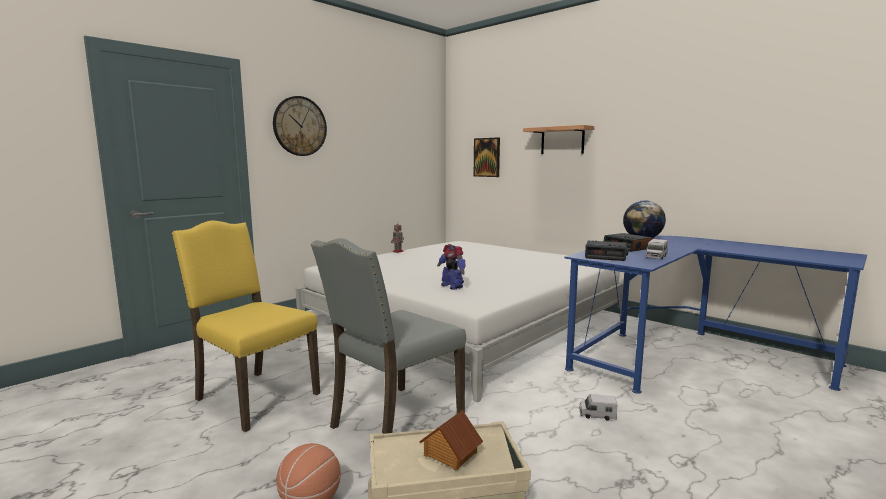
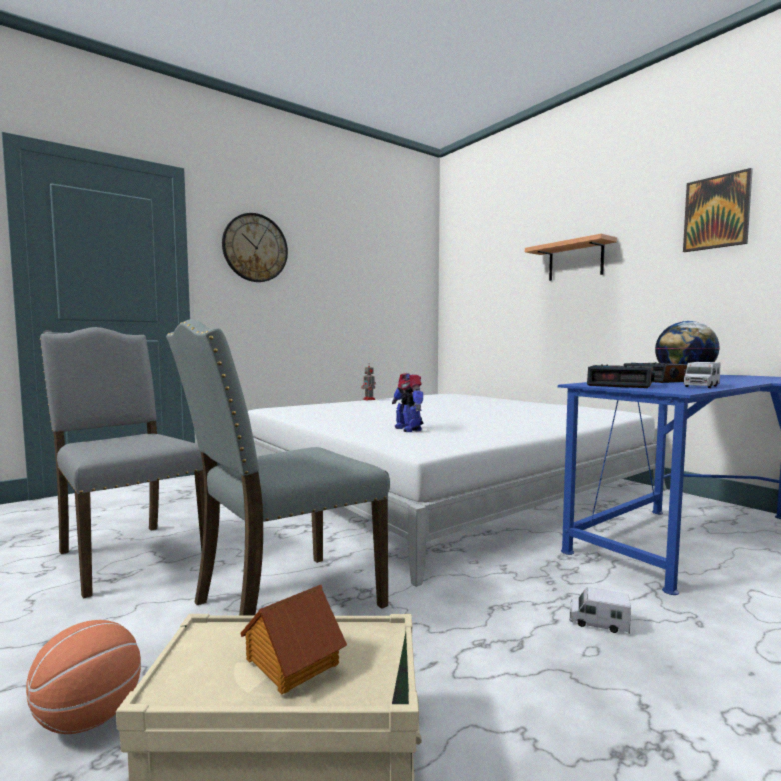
camera: 10 degrees right, 5 degrees down
(253, 397) = (128, 554): yellow chair -> grey chair
(487, 157) = (484, 291): picture -> picture (716, 212)

